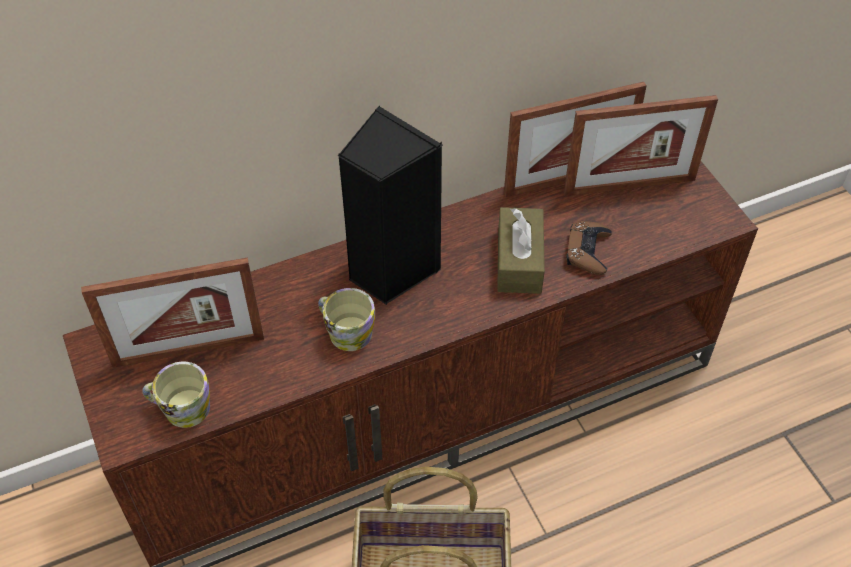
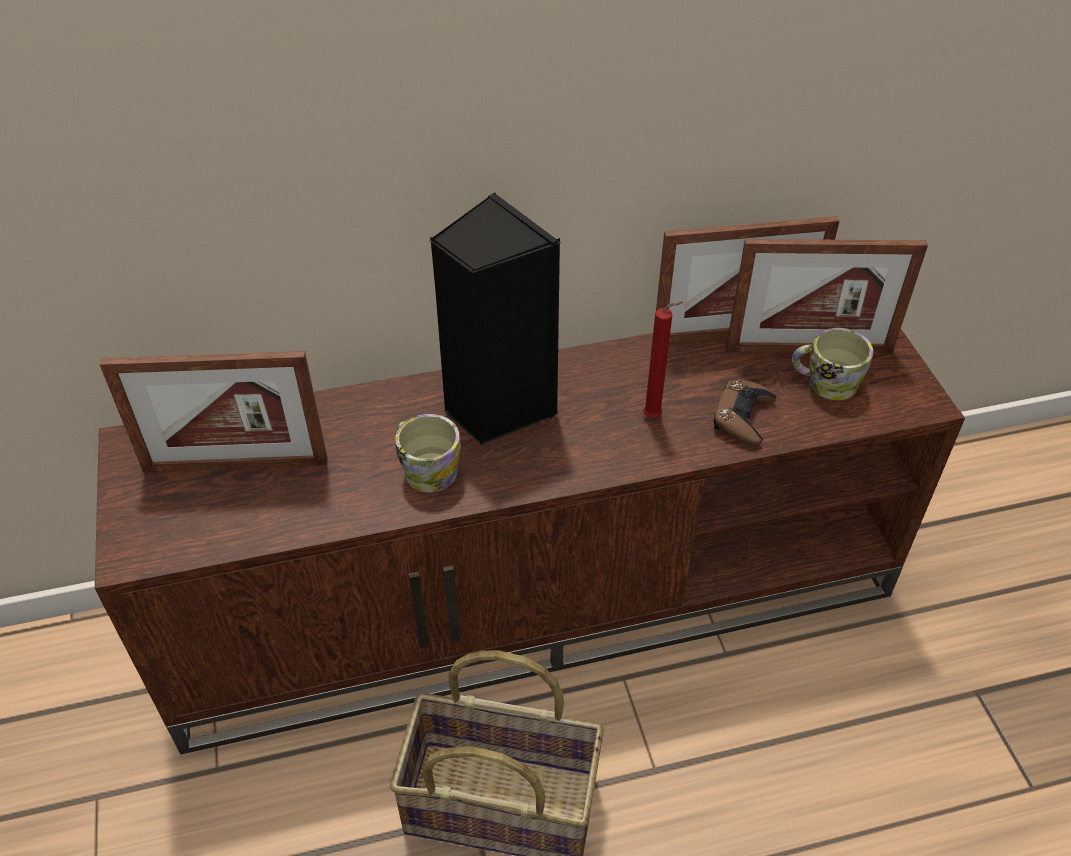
camera: 10 degrees right, 5 degrees down
(180, 408) = (207, 529): mug -> mug (824, 382)
(519, 261) = (655, 417): brown tissue box -> red candle

